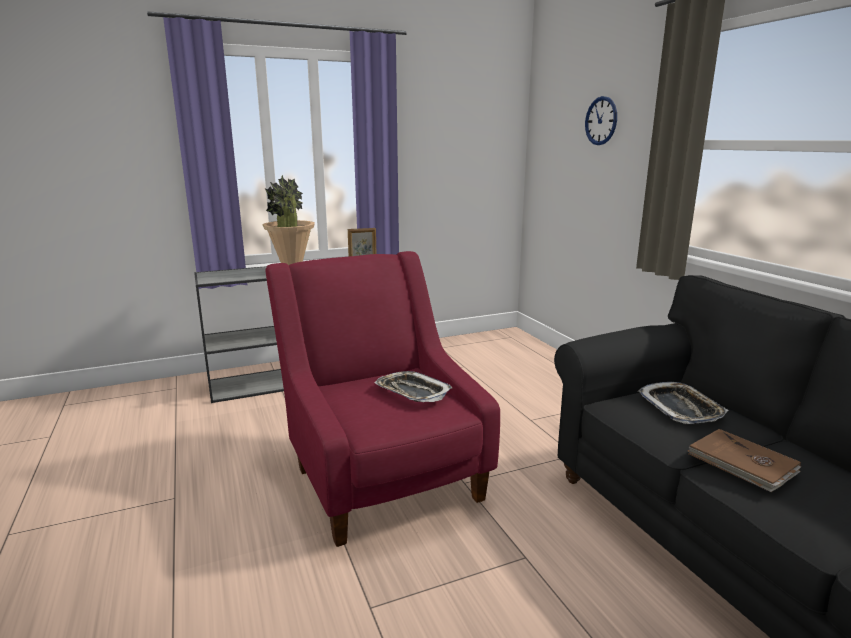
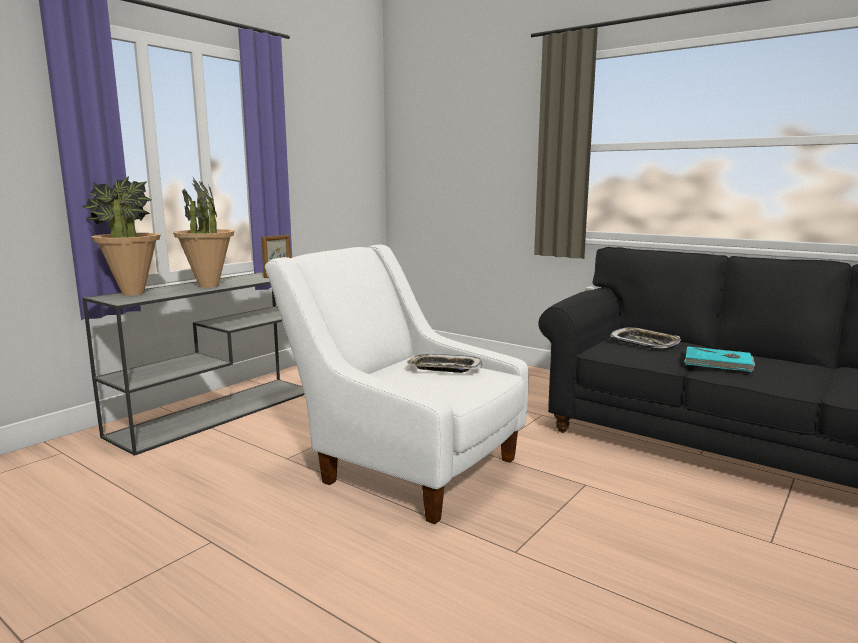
camera: 30 degrees left, 5 degrees down
(229, 272) = (132, 293): none -> potted plant
(382, 474) = (407, 465): red armchair -> white armchair
(601, 121) = (475, 132): wall clock -> none
(742, 463) = (718, 362): brown book -> turquoise book

